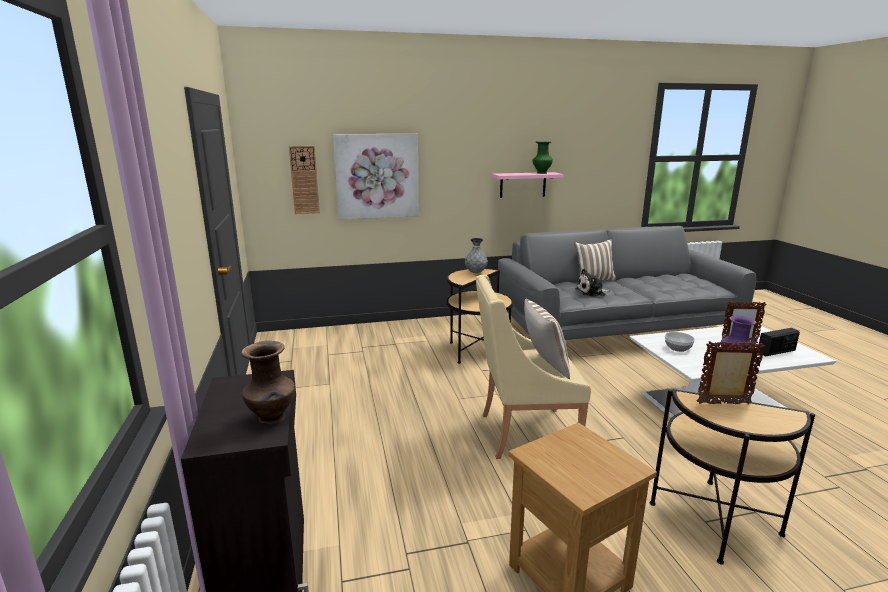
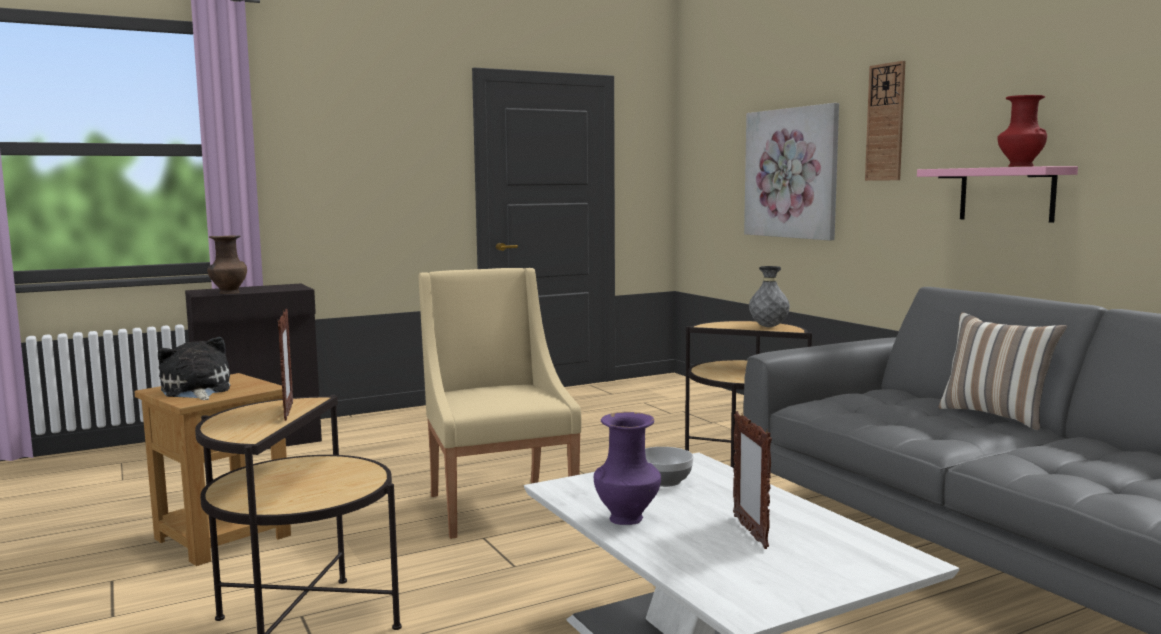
camera: 75 degrees right, 10 degrees down
(304, 180) = (723, 177): wall clock -> wall clock (885, 122)
(541, 173) = (1019, 166): green vase -> red vase
(544, 365) = (487, 397): pillow -> none
(592, 292) = (898, 416): plush toy -> plush toy (196, 391)
(776, 352) = (732, 566): radio -> none

